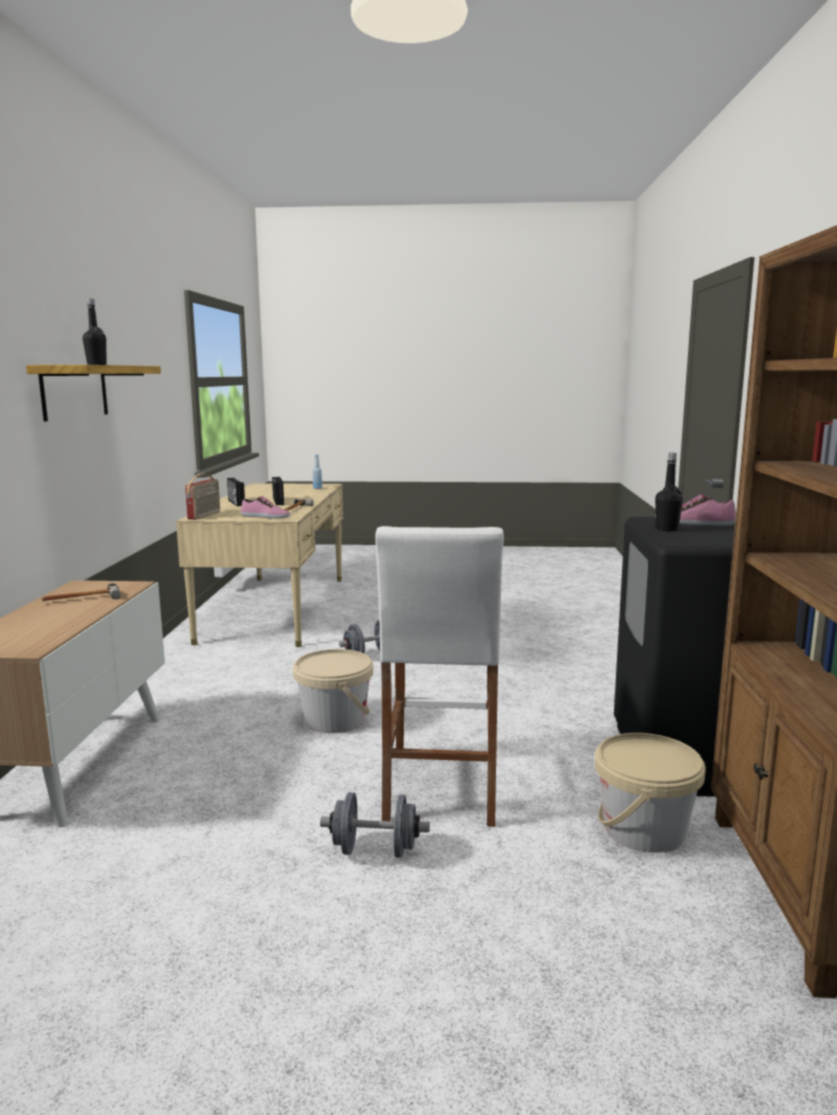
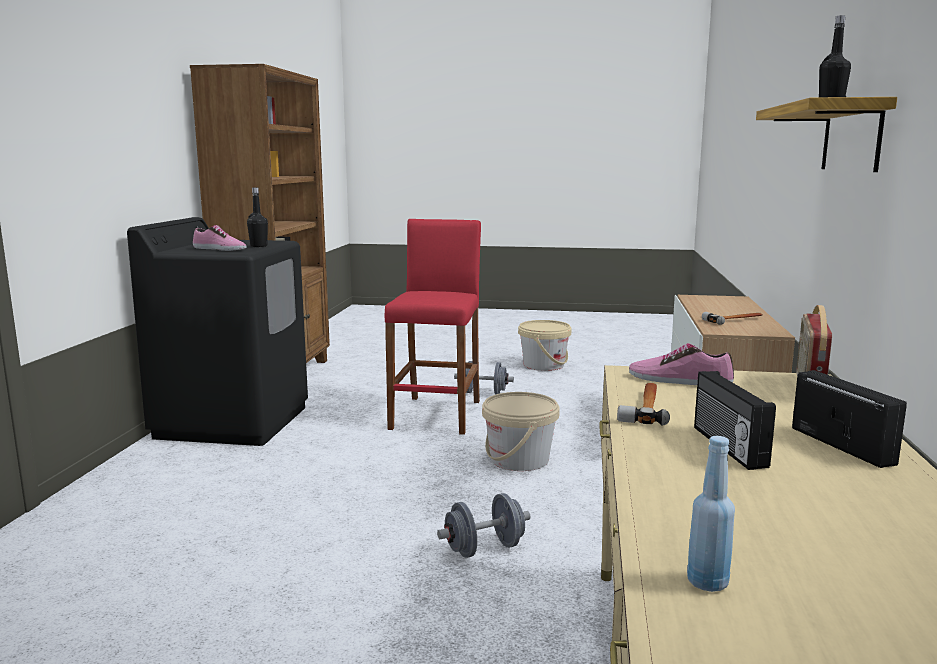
camera: 175 degrees left, 0 degrees up
(441, 786) = (437, 414): white stool -> red stool
(643, 829) = (329, 394): beige bucket -> beige bucket (544, 365)

